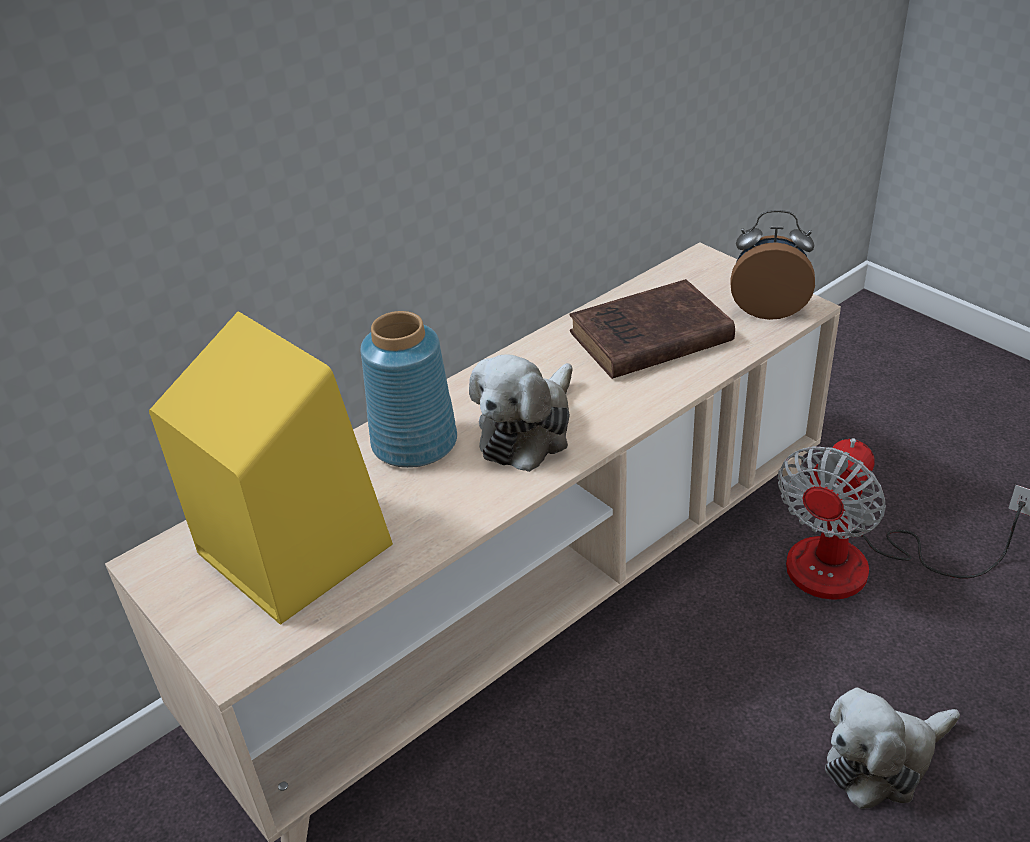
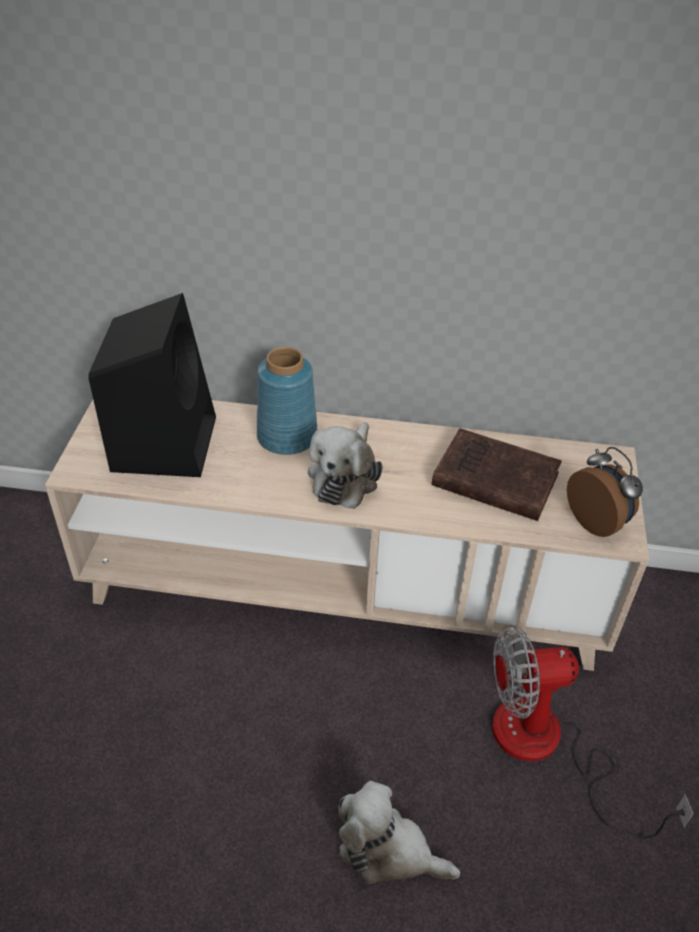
camera: 45 degrees right, 5 degrees up
(290, 548) = (164, 441): yellow speaker -> black speaker
(528, 430) = (345, 476): plush toy -> plush toy turned 60 degrees counterclockwise

